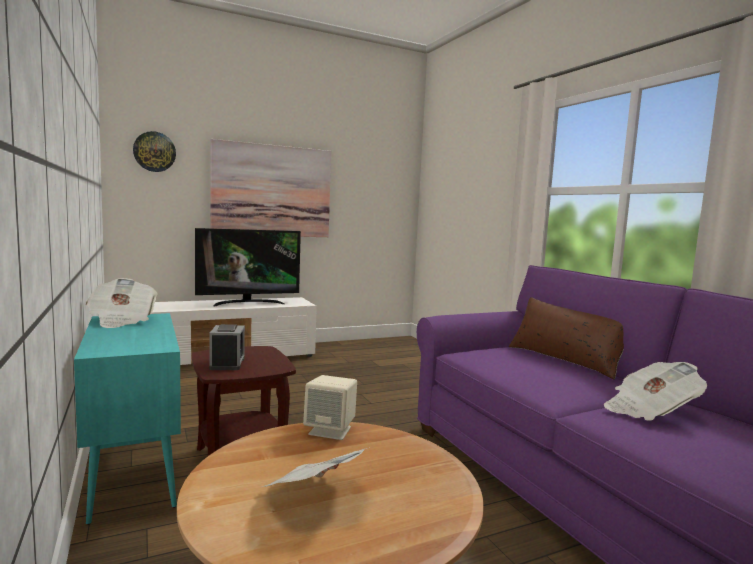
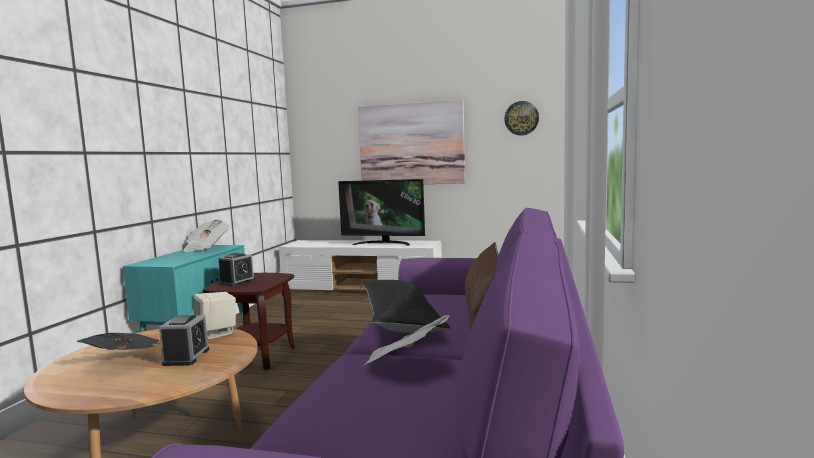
camera: 40 degrees right, 0 degrees up
(154, 152) = (320, 123): wall clock -> wall clock (521, 118)
(378, 466) = (186, 357): none -> alarm clock
(532, 377) = (401, 320): none -> black pillow

